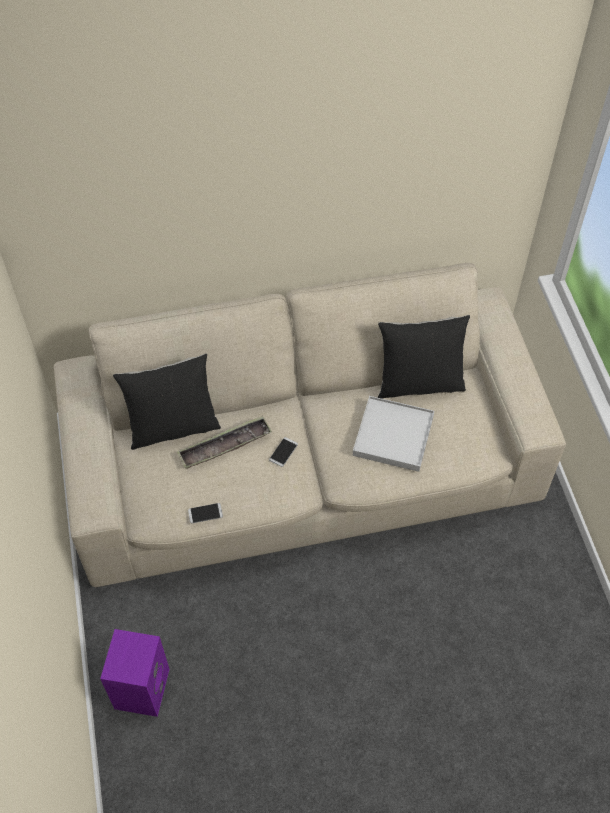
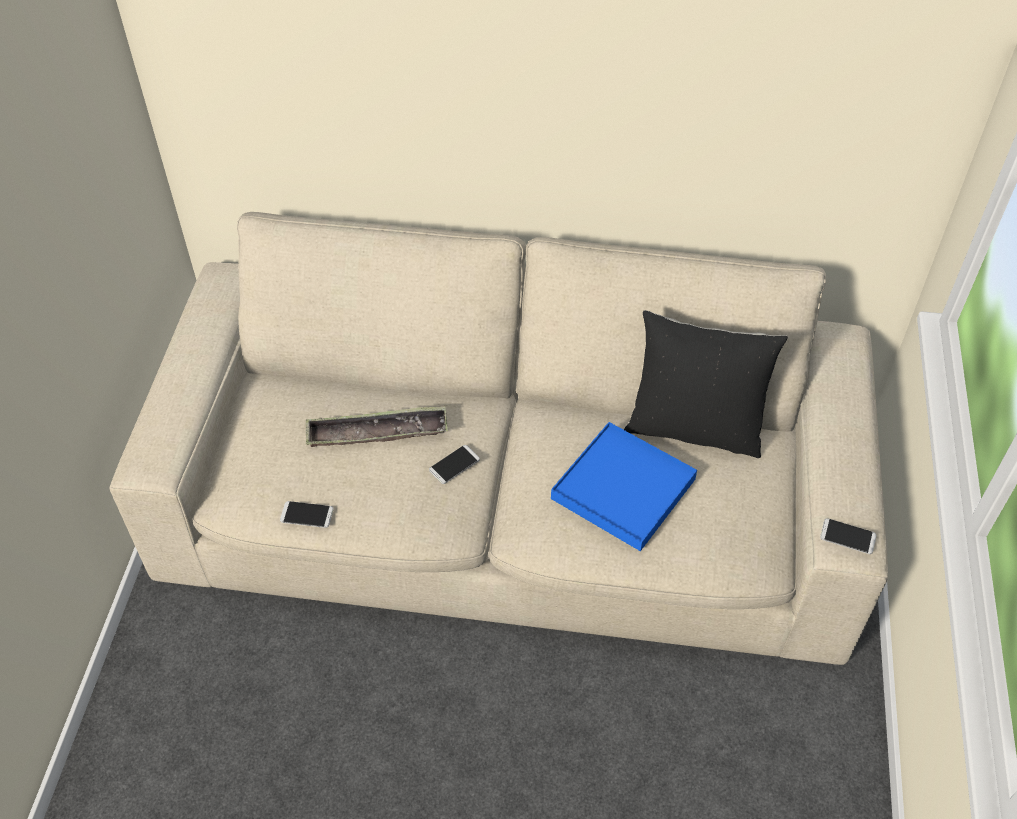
camera: 20 degrees right, 5 degrees down
(141, 687) = (149, 739): purple speaker -> none
(173, 426) = (321, 387): black pillow -> none
(393, 436) = (623, 489): white tray -> blue tray
(536, 426) = (848, 536): none -> phone

